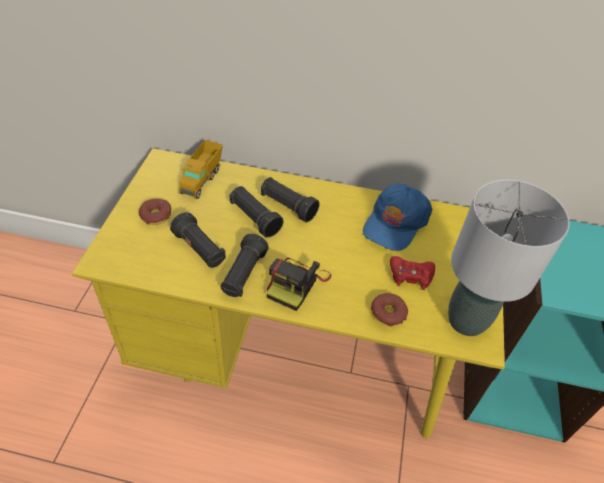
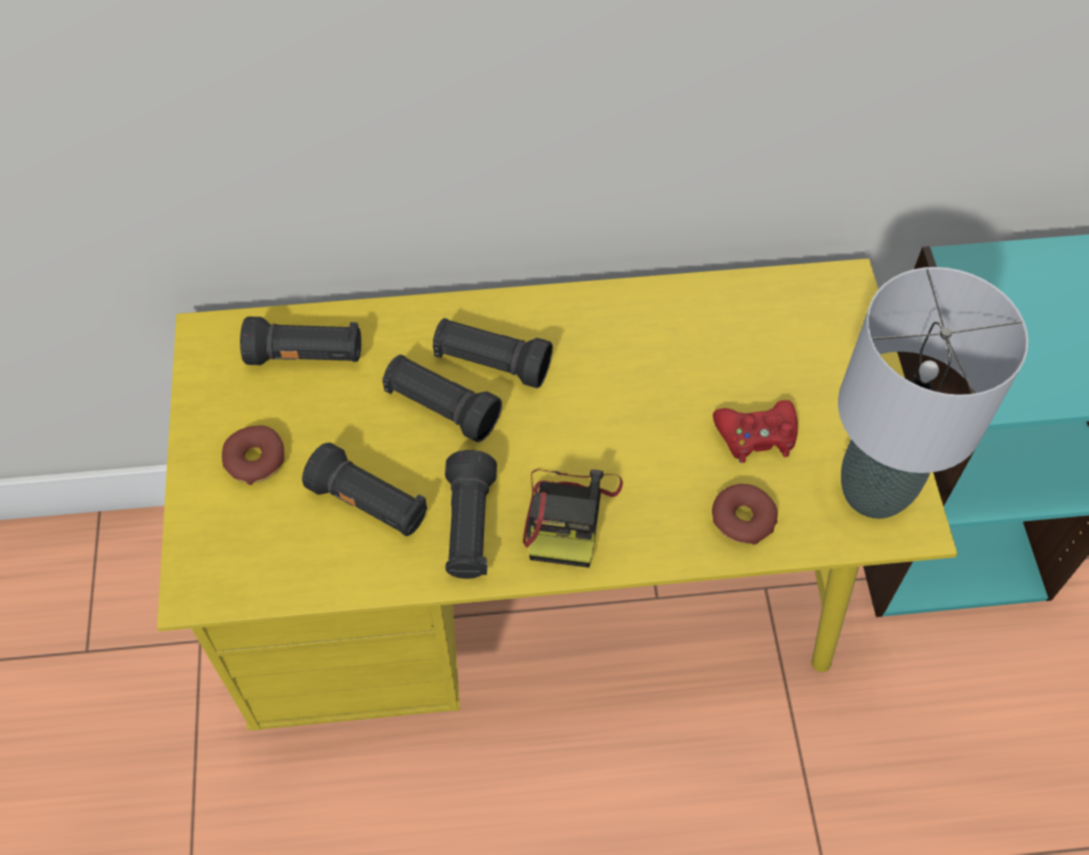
camera: 15 degrees left, 10 degrees up
(202, 180) = (306, 356): toy truck -> black flashlight
(395, 223) = (695, 336): blue cap -> none

